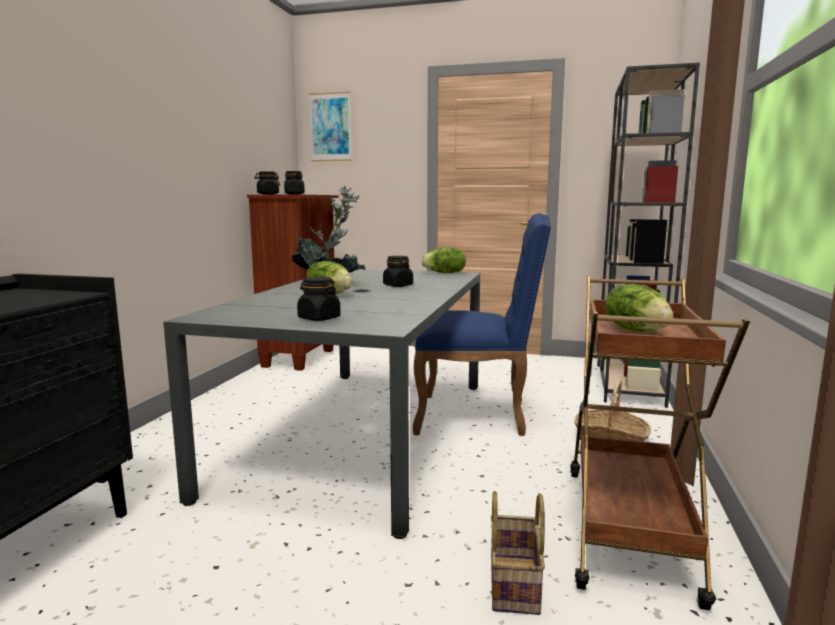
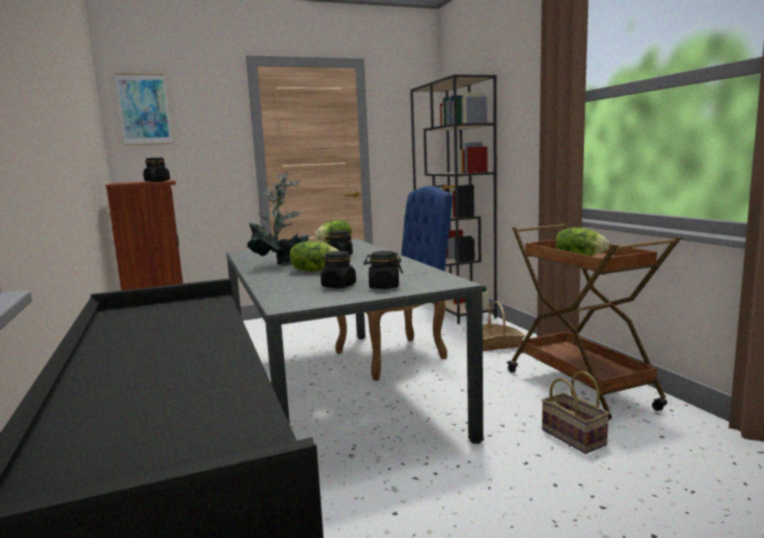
camera: 35 degrees left, 0 degrees up
(267, 194) = (123, 183): black jar -> black jar (338, 286)

